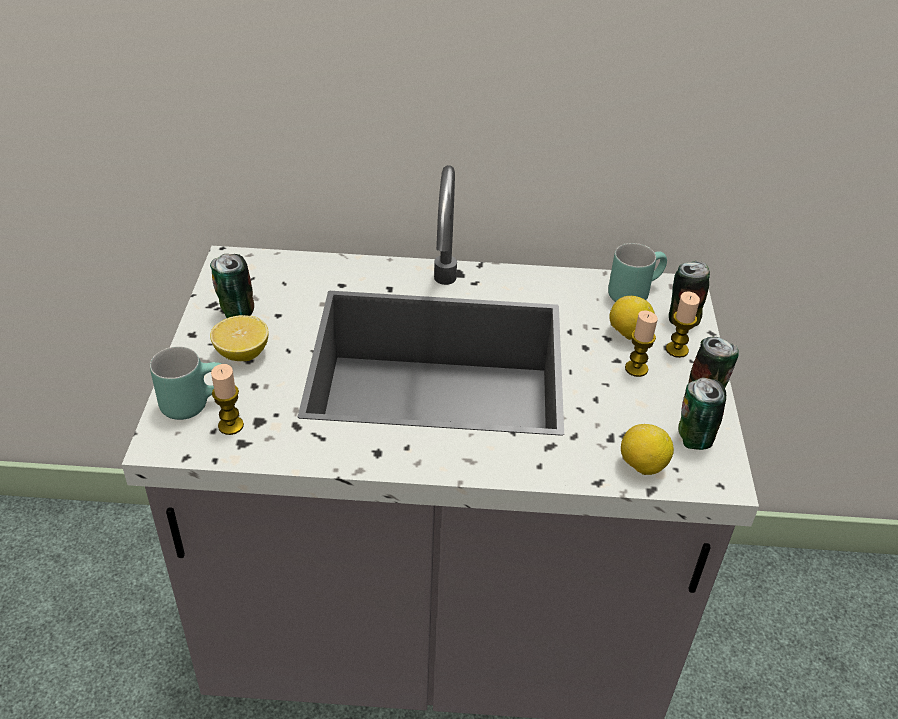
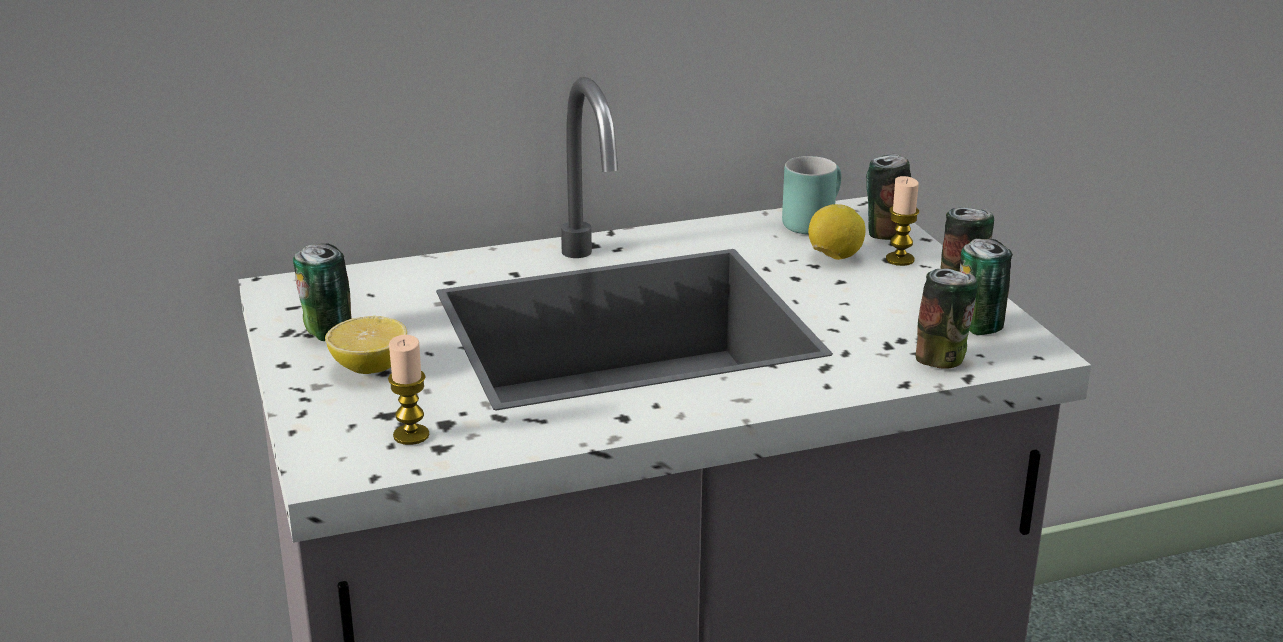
camera: 20 degrees left, 15 degrees down
(195, 402) = (342, 424): turquoise mug -> none
(636, 369) = (868, 283): candle -> none
(642, 466) = (941, 360): lemon -> can

